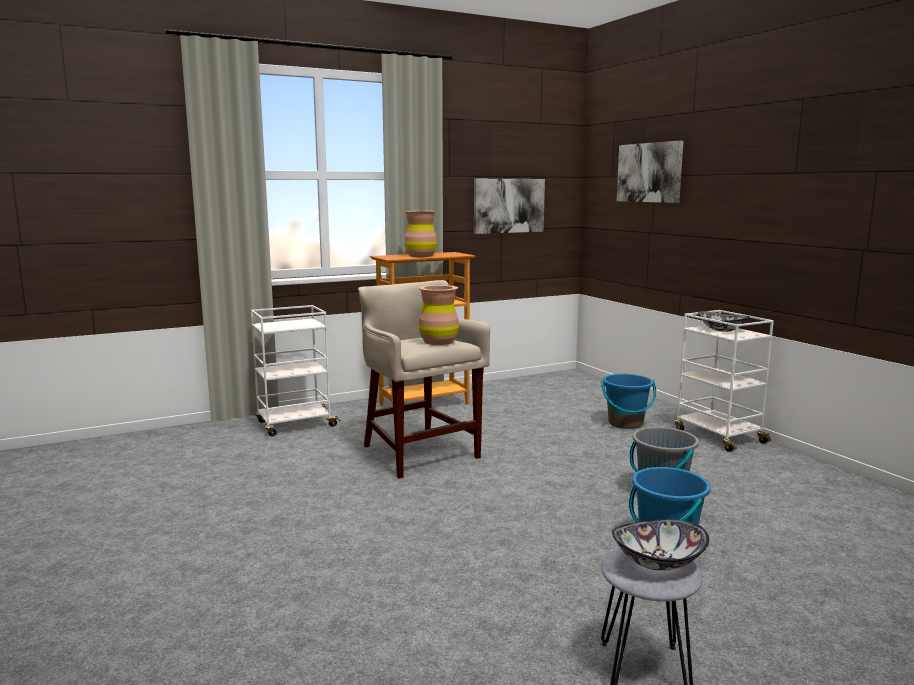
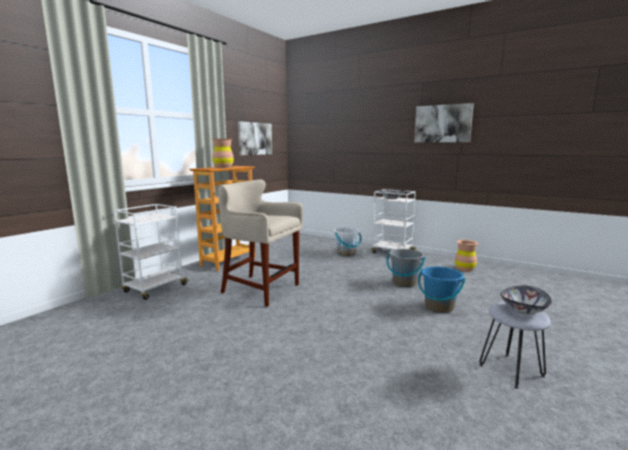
camera: 30 degrees left, 0 degrees up
(438, 342) = (276, 216): brown vase -> brown vase (464, 269)
(625, 423) = (346, 253): blue bucket -> white bucket
(649, 172) = (333, 120): picture -> picture (442, 123)

